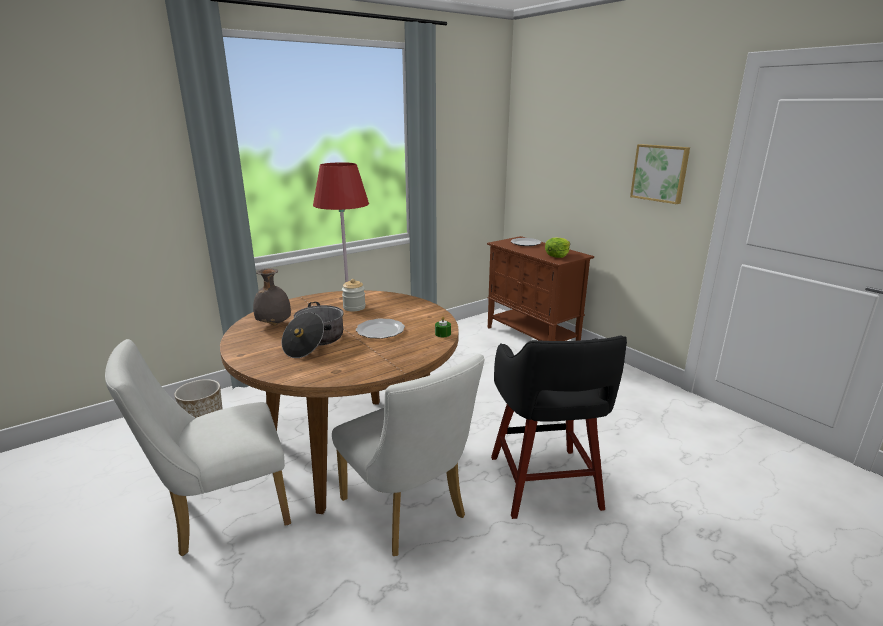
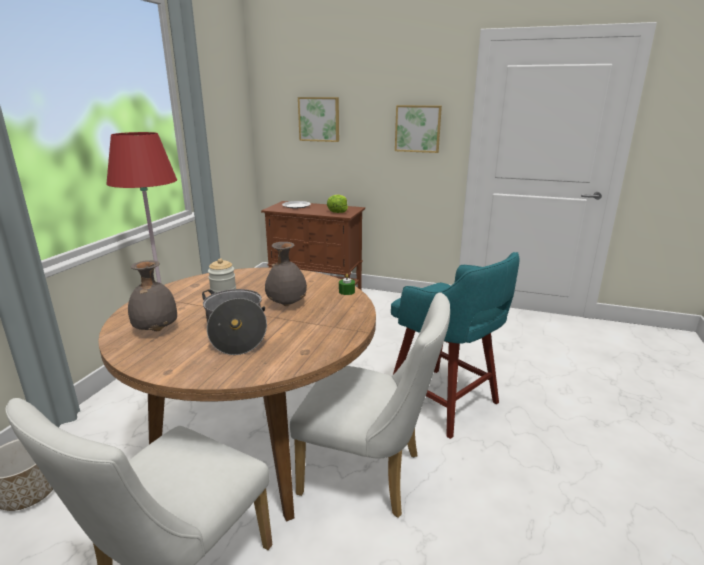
camera: 35 degrees left, 0 degrees up
(381, 330) = (286, 304): plate -> grey vase
(545, 485) = (445, 402): black stool -> turquoise stool
(563, 155) = (319, 119): none -> picture

